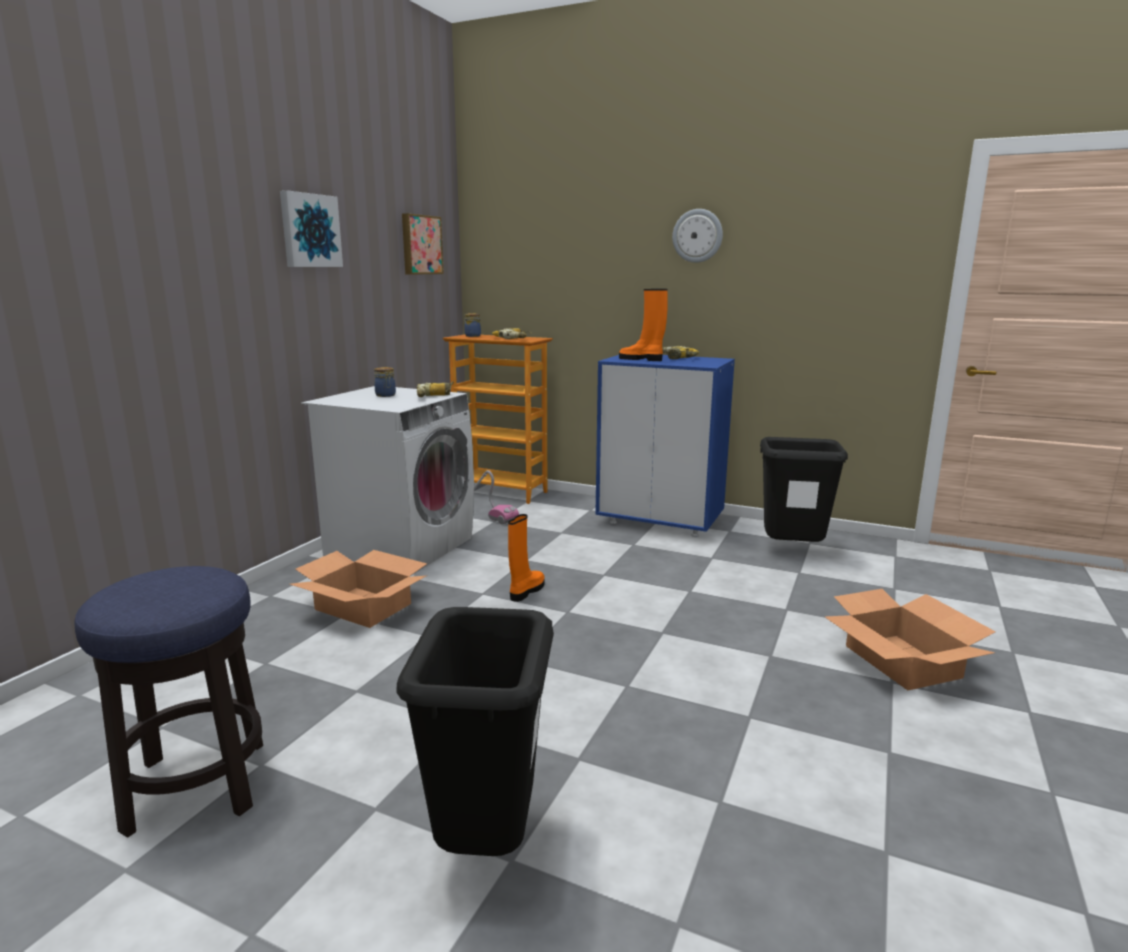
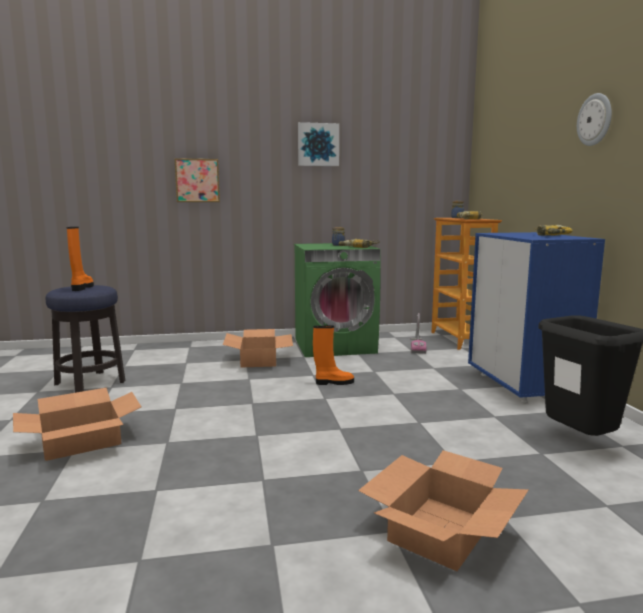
camera: 55 degrees right, 5 degrees down
(399, 546) = (335, 345): white washing machine -> green washing machine
(420, 245) = (422, 152): picture -> picture (197, 180)
(487, 845) = (81, 442): black trash can -> cardboard box
(642, 359) = (513, 234): orange boot -> orange boot (82, 288)

